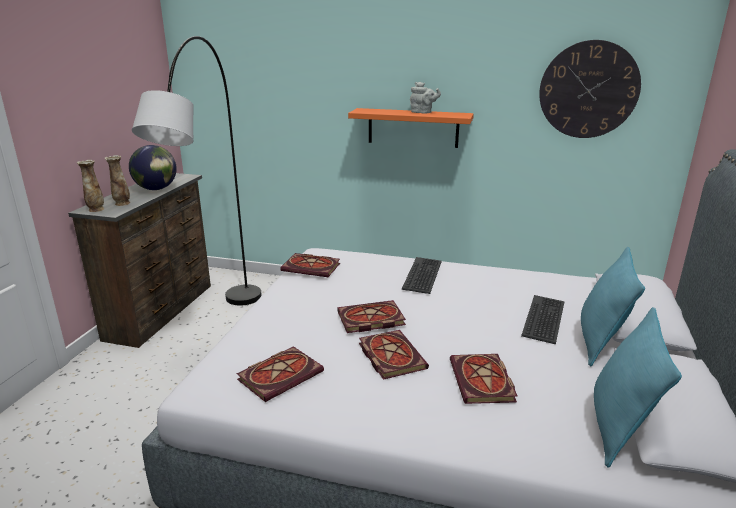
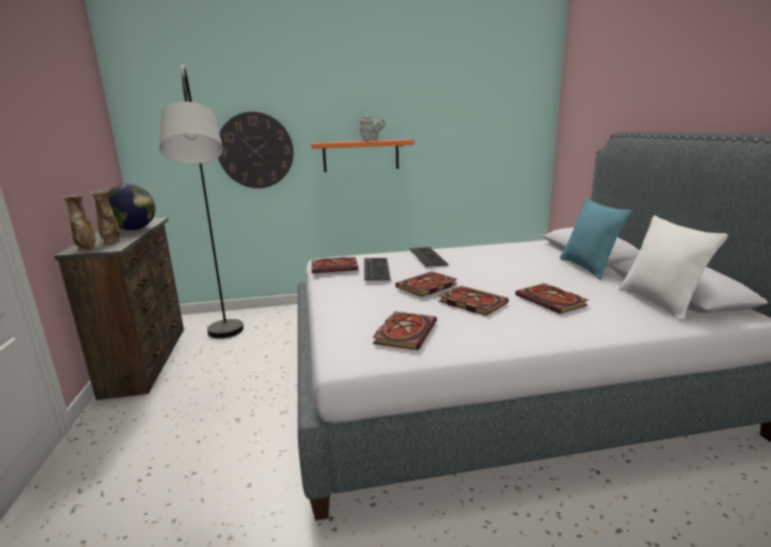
camera: 25 degrees left, 5 degrees down
(544, 319) = (540, 264): keyboard -> keyboard (377, 269)
(588, 90) = (487, 115): wall clock -> wall clock (255, 150)
(618, 428) = (658, 303): turquoise pillow -> white pillow

